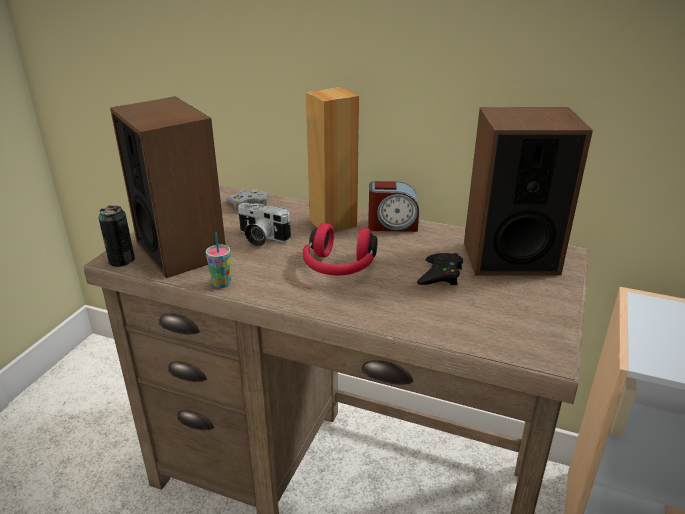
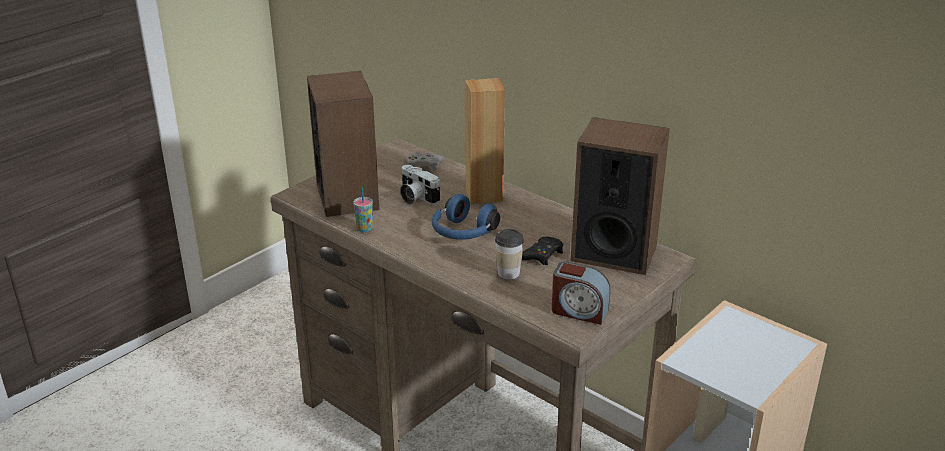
camera: 20 degrees right, 0 degrees up
(121, 260) = (299, 197): can -> none
(338, 267) = (462, 233): red headphones -> blue headphones
(392, 225) = (534, 206): alarm clock -> alarm clock (579, 311)
(422, 303) = (508, 273): none -> cup

